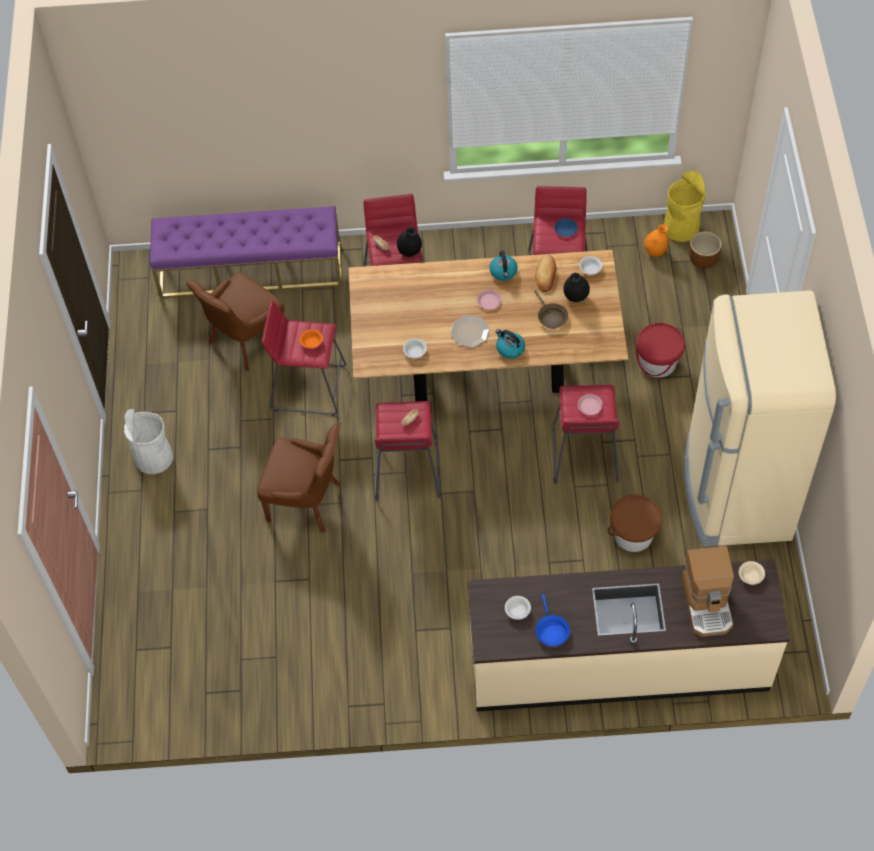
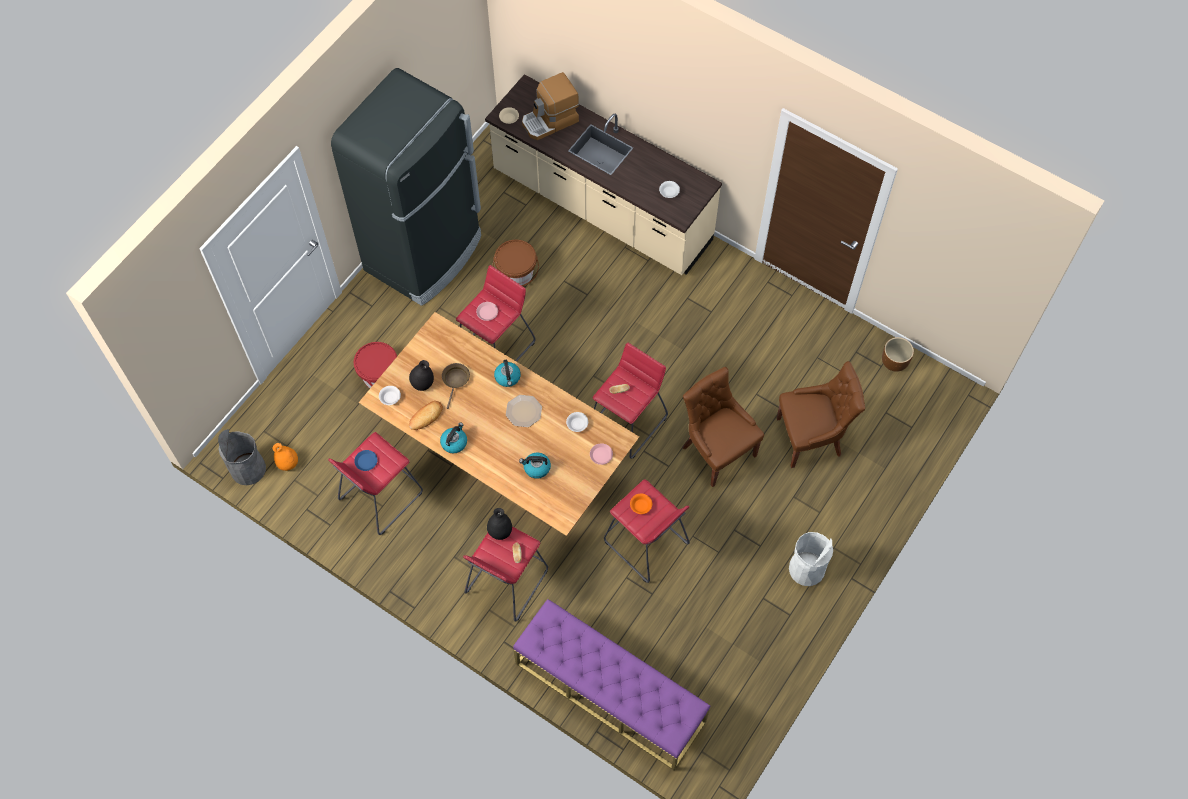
camera: 145 degrees left, 5 degrees up
(245, 340) = (664, 623): brown chair -> brown chair (811, 437)
(418, 297) = (536, 468): none -> kettle
(489, 301) = (487, 425): pink plate -> pink plate (601, 455)
(551, 630) = (658, 168): blue frying pan -> none
(681, 227) = (248, 469): yellow trash can -> grey trash can
(702, 260) = (263, 430): brown planter -> brown planter (894, 362)
(708, 603) = (550, 121): coffee machine -> coffee machine turned 150 degrees counterclockwise
(735, 492) = (424, 254): beige fridge -> black fridge

